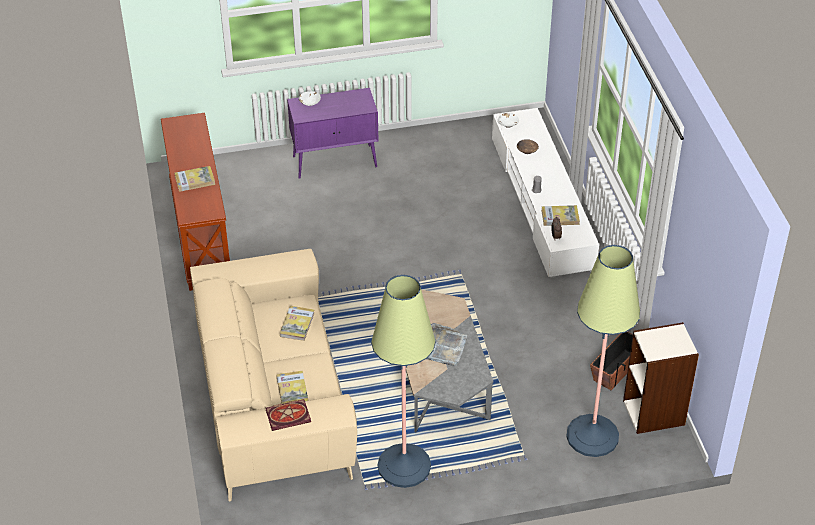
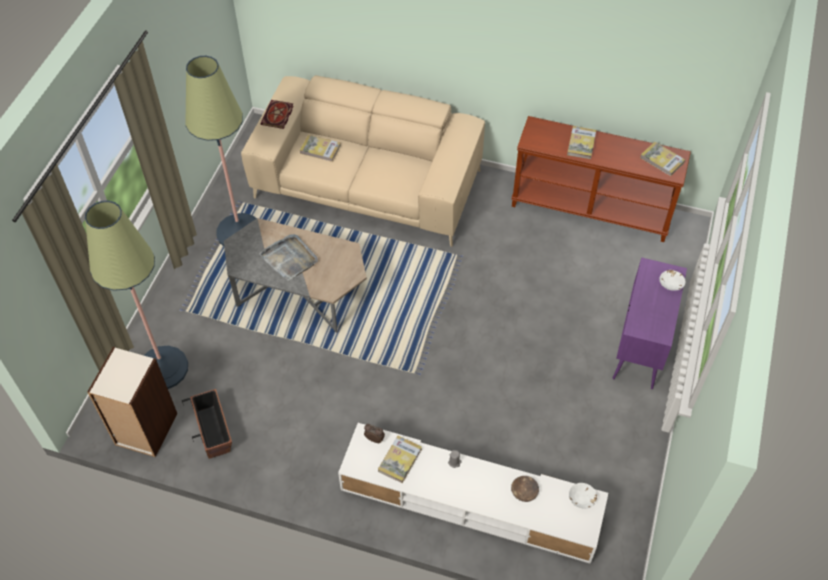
camera: 120 degrees right, 10 degrees up
(297, 324) = (387, 178): book -> book (662, 160)

